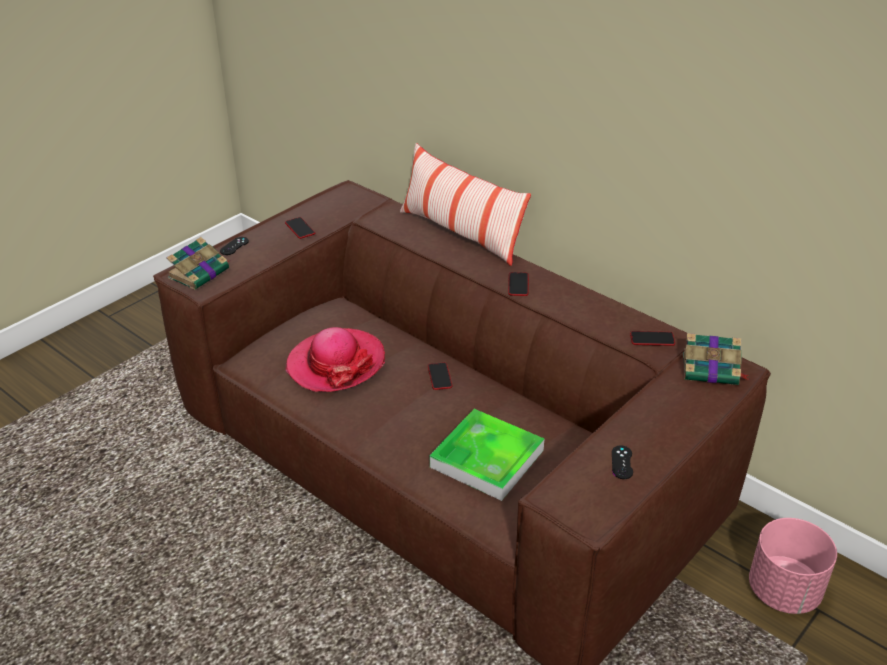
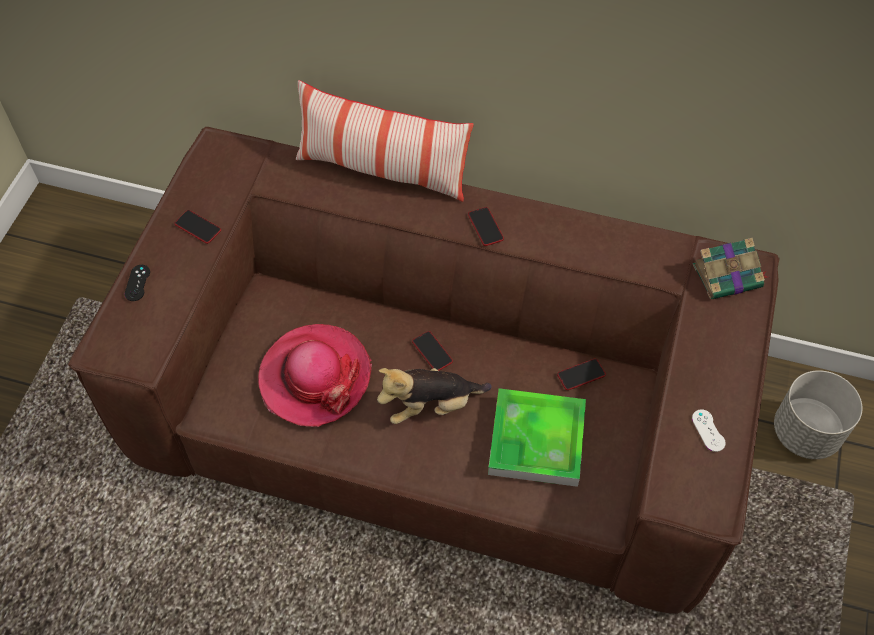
camera: 25 degrees left, 20 degrees up
(200, 273) = (123, 340): book -> none
(414, 409) = (431, 406): none -> plush toy
(622, 462) = (708, 430): black game controller -> white game controller
(652, 339) = (654, 255): phone -> phone (581, 375)
(784, 591) = (806, 432): pink planter -> grey planter

